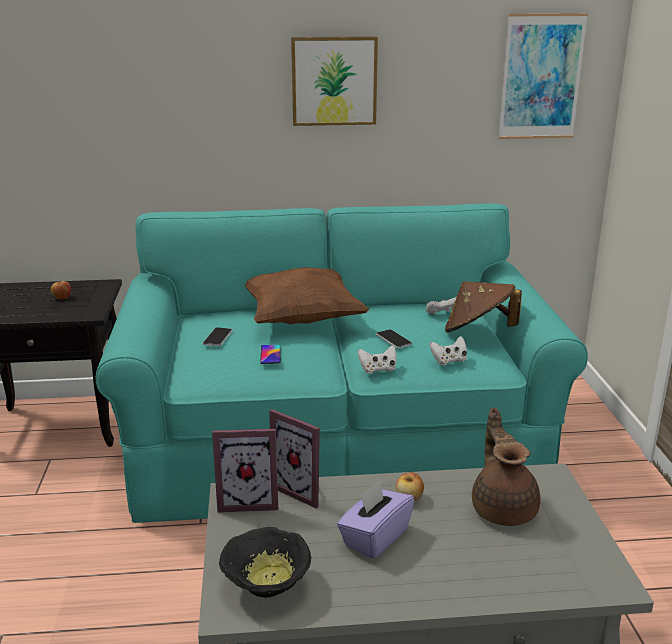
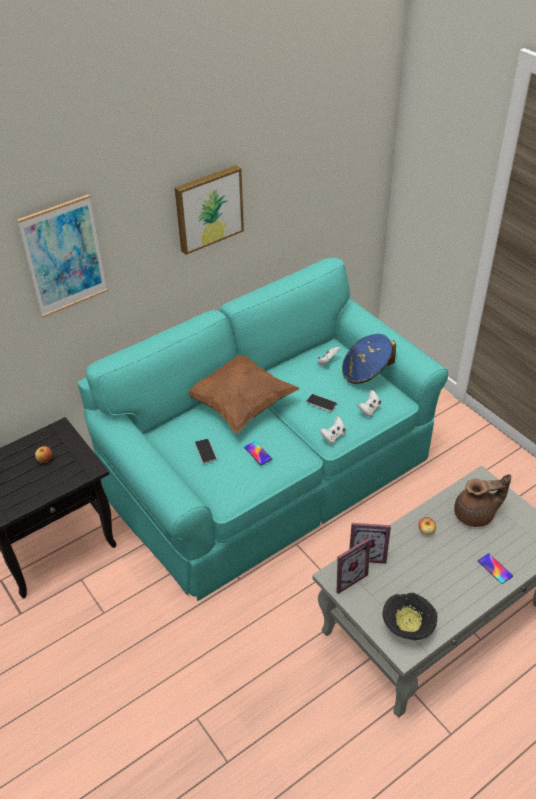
camera: 30 degrees left, 20 degrees up
(375, 537) = (431, 568): purple tissue box -> none
(473, 576) = (495, 568): none -> phone
(478, 331) = (366, 372): brown hat -> blue hat
(503, 508) = (476, 515): brown teapot -> brown teapot turned 120 degrees clockwise
(541, 77) = (347, 153): picture -> picture (64, 257)

